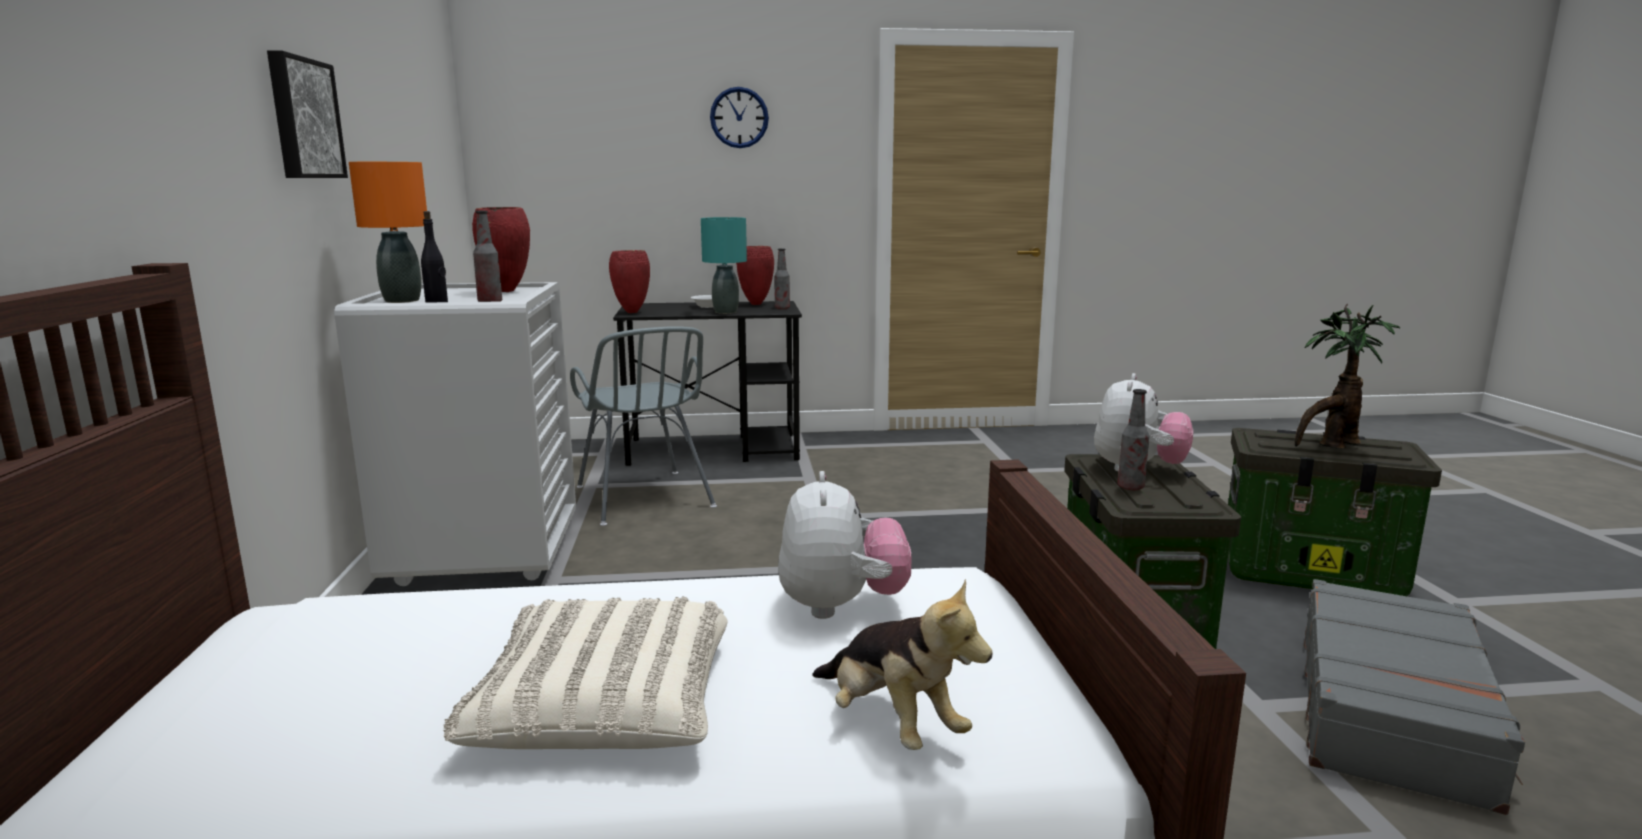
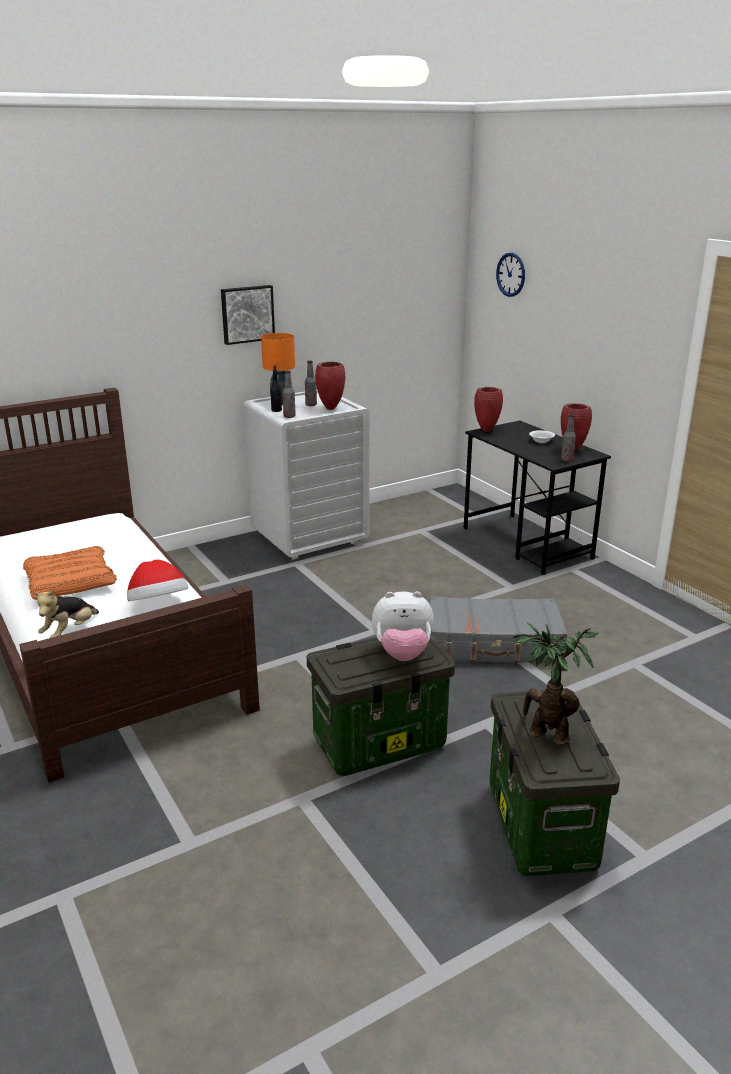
camera: 65 degrees right, 10 degrees up
(605, 699) = (71, 582): beige pillow -> orange pillow
(645, 498) = (418, 550): grey chair -> none
(726, 312) = (527, 450): turquoise table lamp -> none
(739, 117) = (601, 301): wall clock -> wall clock (511, 274)
(841, 606) = (158, 605): plush toy -> hat
(1130, 487) = (357, 653): bottle -> bottle (311, 405)
(1392, 712) = (325, 854): grey suitcase -> grey suitcase (494, 644)

